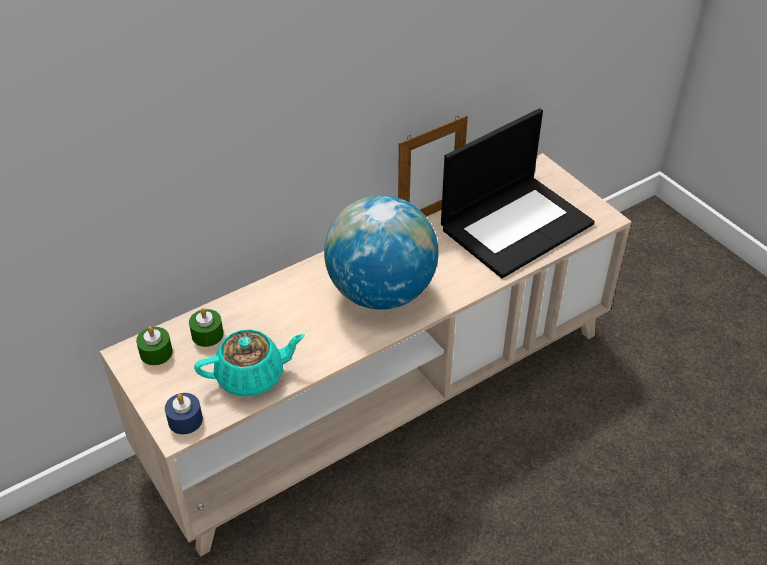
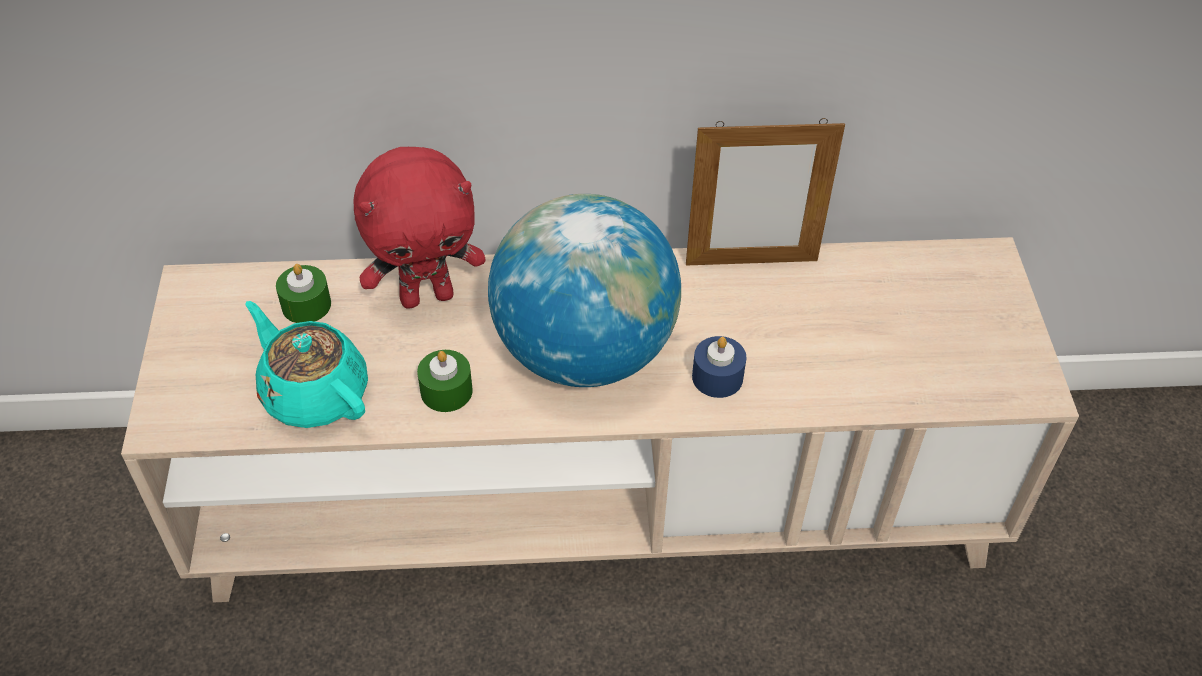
camera: 30 degrees right, 5 degrees up
(156, 353) = (225, 300): green candle -> green candle (446, 391)
(185, 420) = (184, 413): blue candle -> blue candle (717, 377)
(252, 376) = (314, 393): turquoise teapot -> turquoise teapot turned 150 degrees counterclockwise
(273, 301) = (427, 296): none -> red plush toy
(516, 225) = (875, 337): laptop -> none

